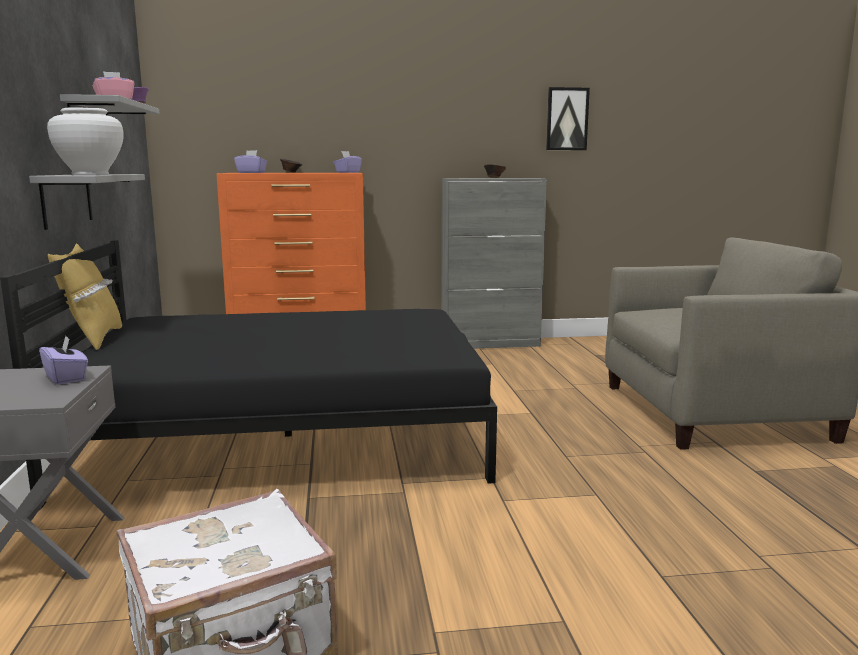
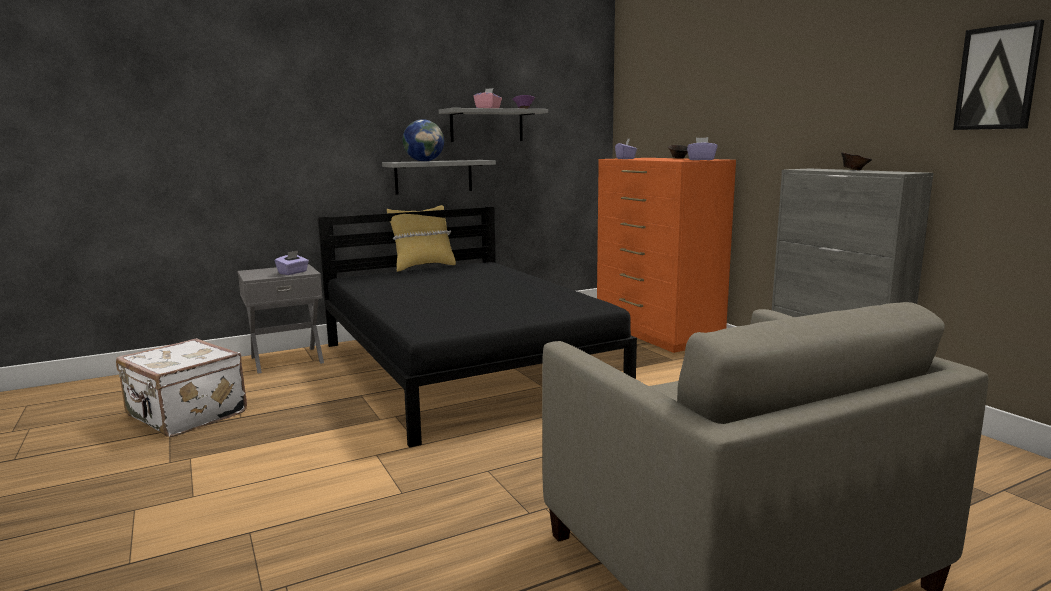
camera: 70 degrees right, 0 degrees up
(90, 174) = (424, 161): white vase -> globe

